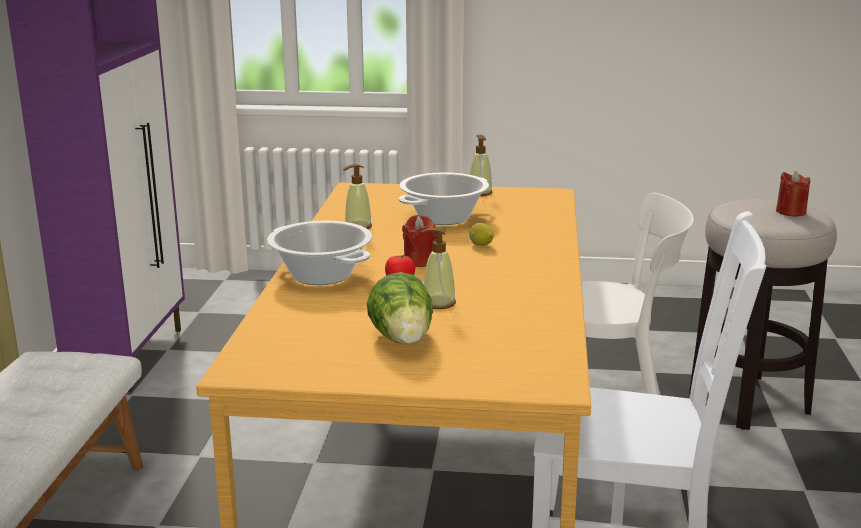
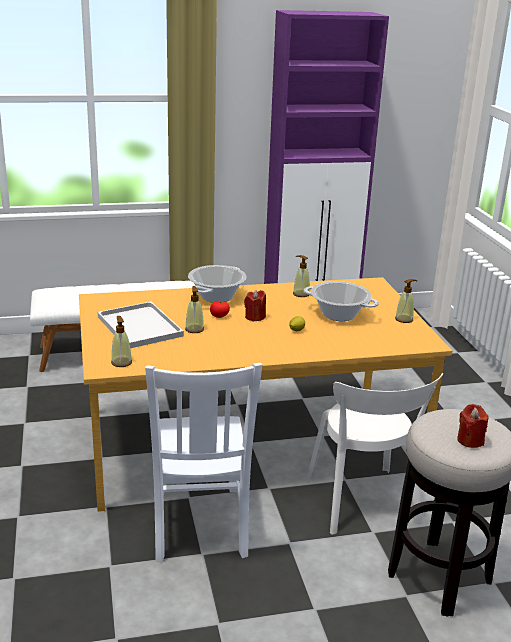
camera: 70 degrees right, 5 degrees up
(403, 340) = (141, 327): lettuce -> white tray
(538, 368) = (121, 362): none -> soap dispenser

